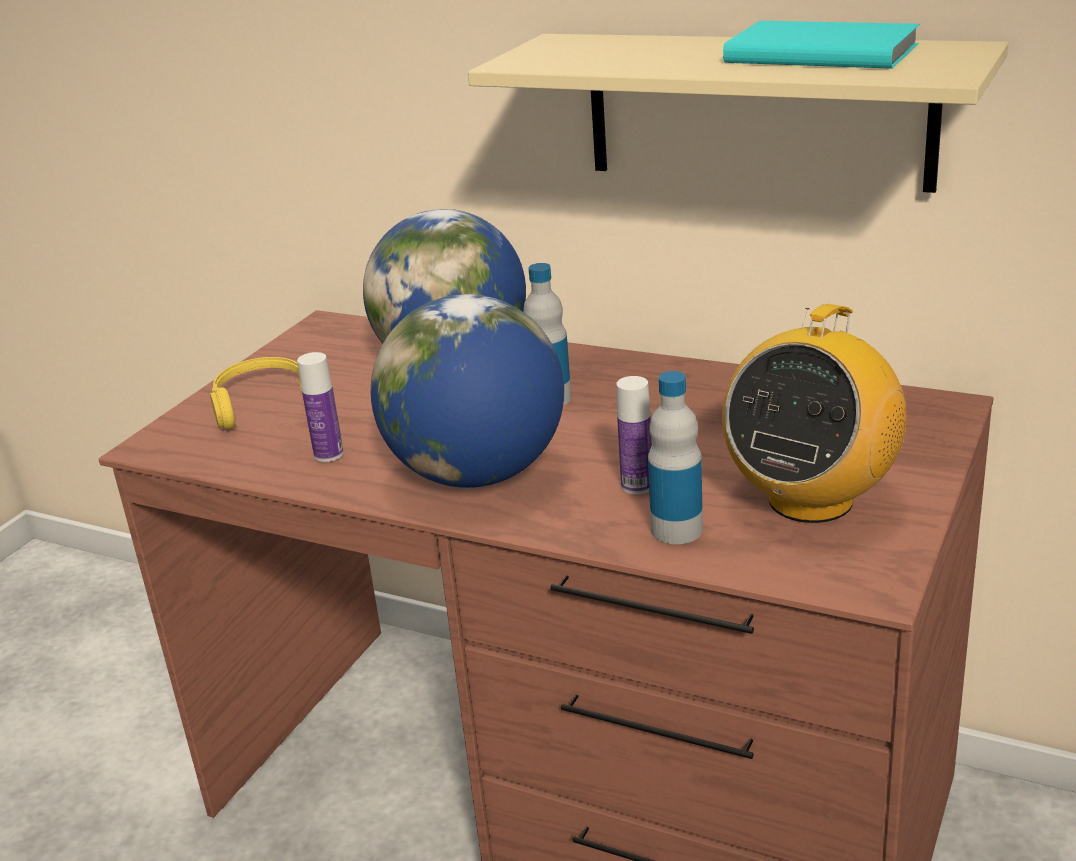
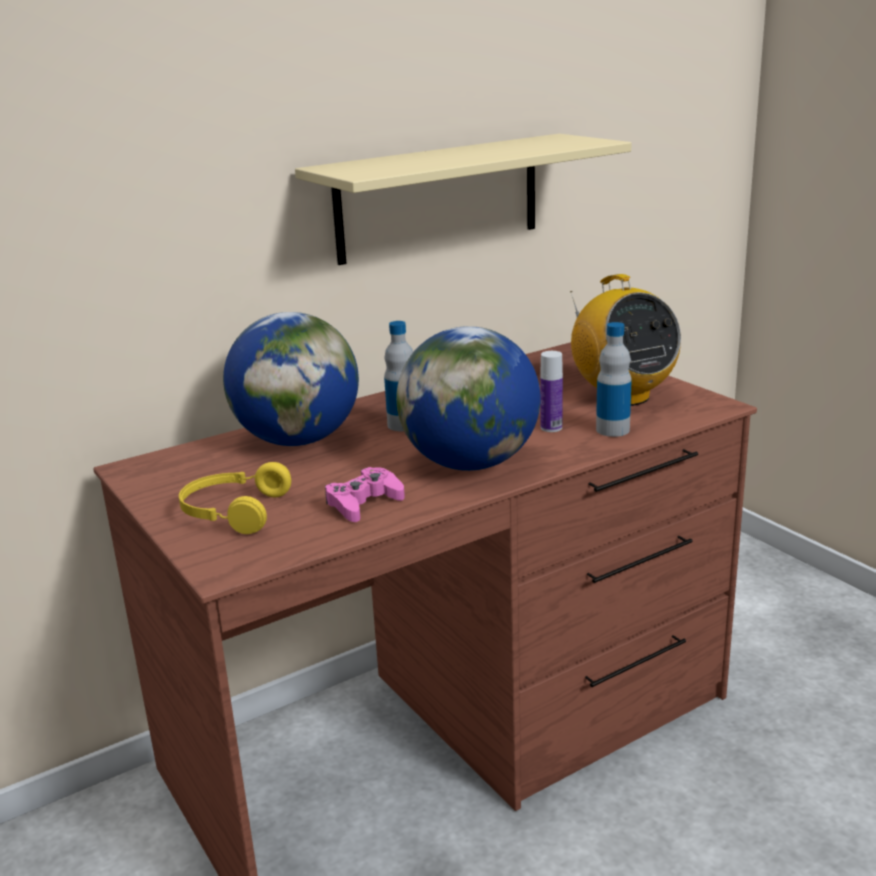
camera: 60 degrees left, 5 degrees down
(328, 454) = (363, 503): bottle -> pink game controller
(820, 52) = (505, 146): turquoise book -> none

